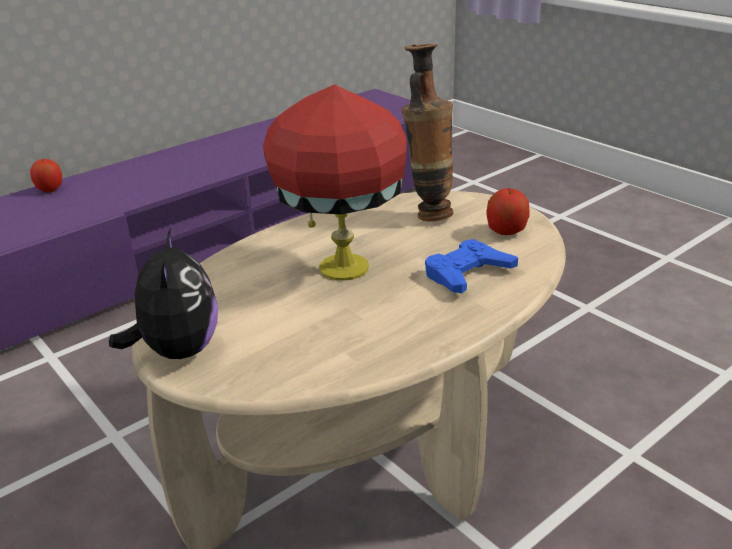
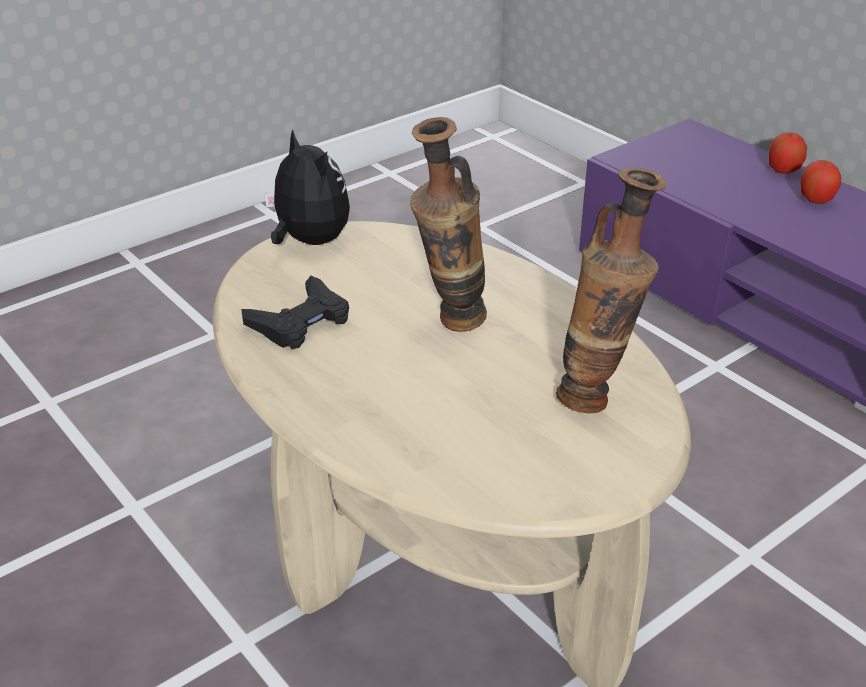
camera: 90 degrees right, 5 degrees up
(178, 350) = (309, 241): plush toy -> plush toy turned 120 degrees counterclockwise
(335, 340) = (300, 322): none -> black game controller
(342, 266) = (449, 325): red table lamp -> vase
(467, 273) = (419, 418): blue game controller -> none
(506, 231) = (537, 466): apple -> apple (816, 200)

